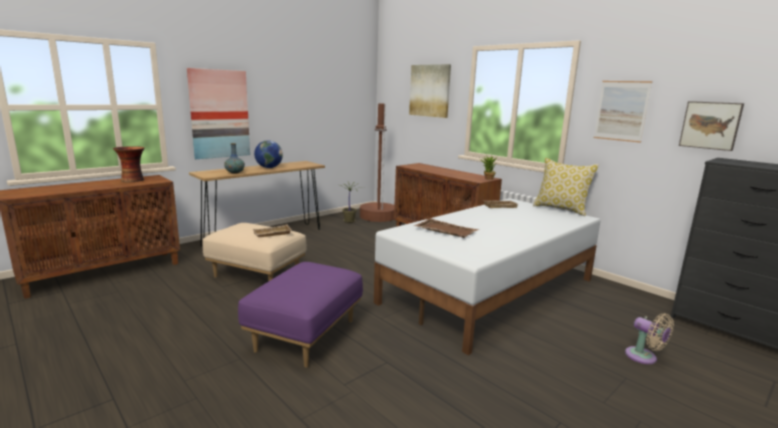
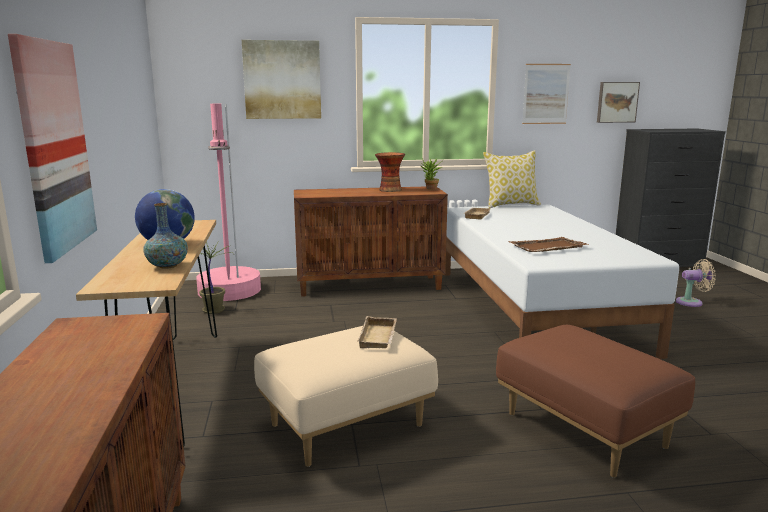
camera: 55 degrees left, 0 degrees up
(133, 180) = (78, 345): vase -> vase (389, 190)
(305, 335) = (583, 430): purple ottoman -> brown ottoman
(378, 216) = (229, 291): brown floor lamp -> pink floor lamp

